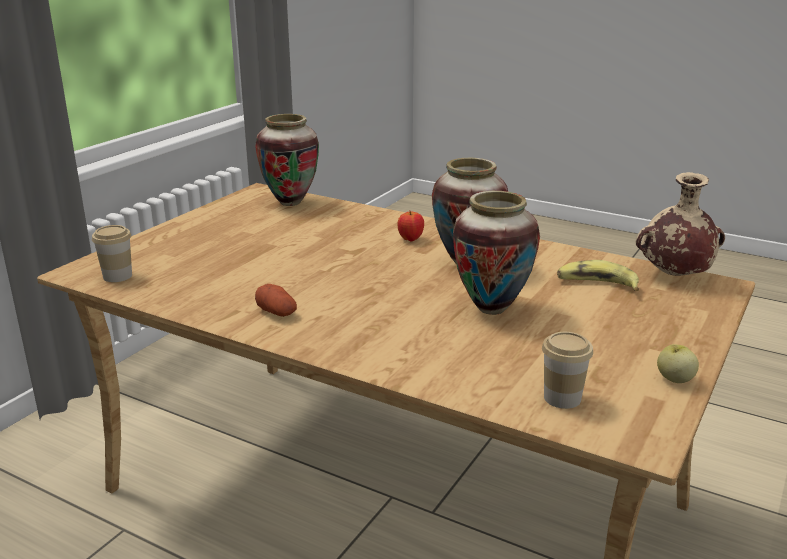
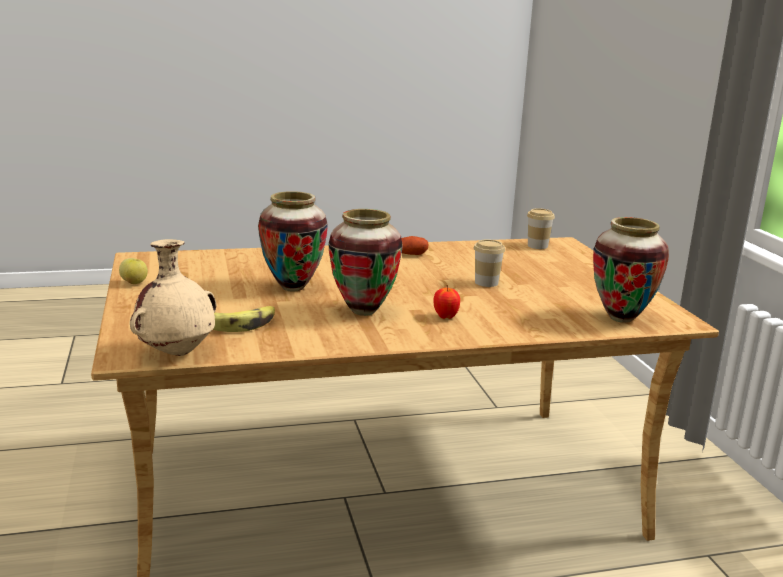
camera: 135 degrees right, 5 degrees down
(562, 398) = (194, 261): cup -> cup (486, 282)

